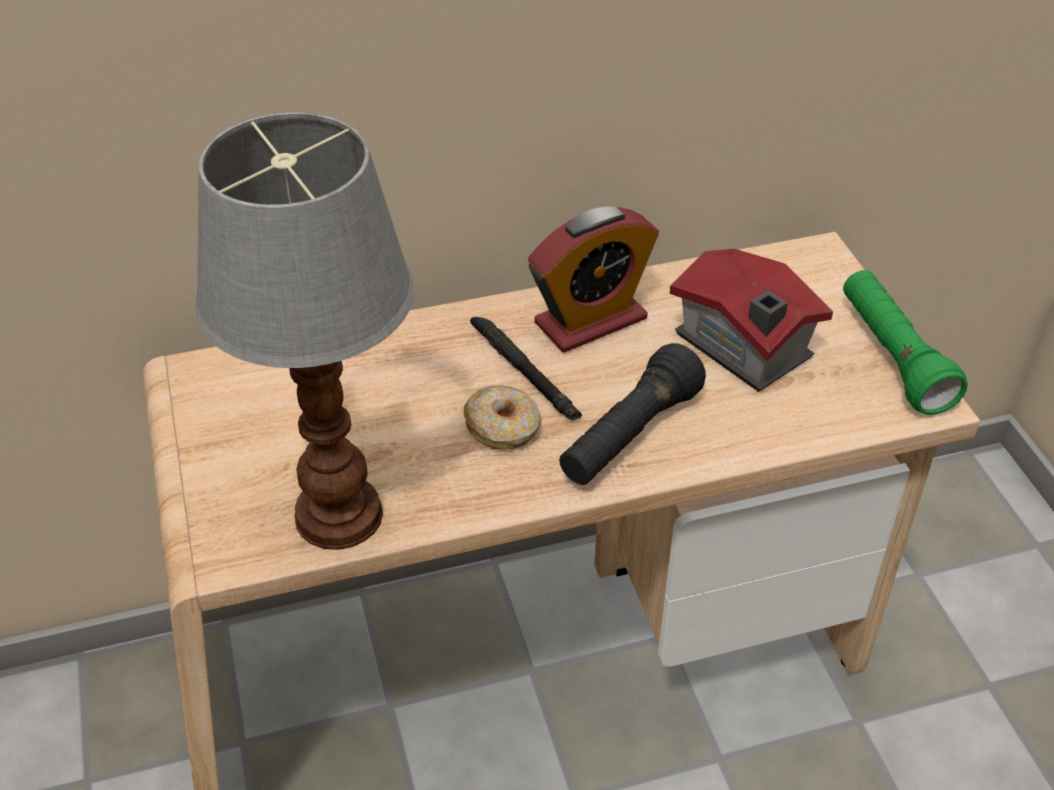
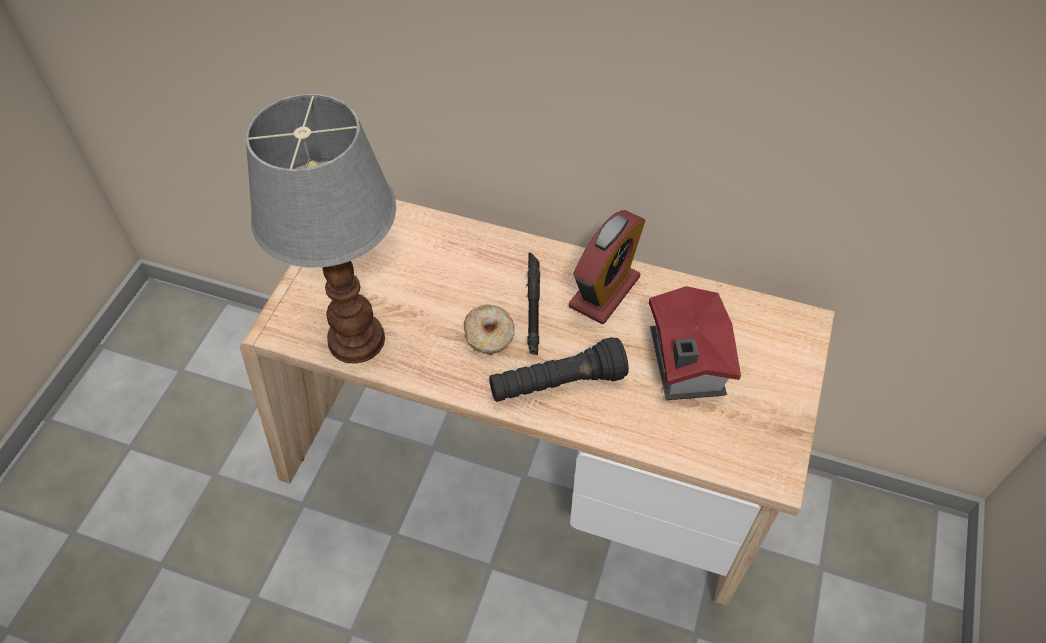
camera: 35 degrees right, 10 degrees up
(590, 321) = (604, 292): alarm clock -> alarm clock turned 60 degrees counterclockwise
(892, 357) = (782, 427): green flashlight -> none

